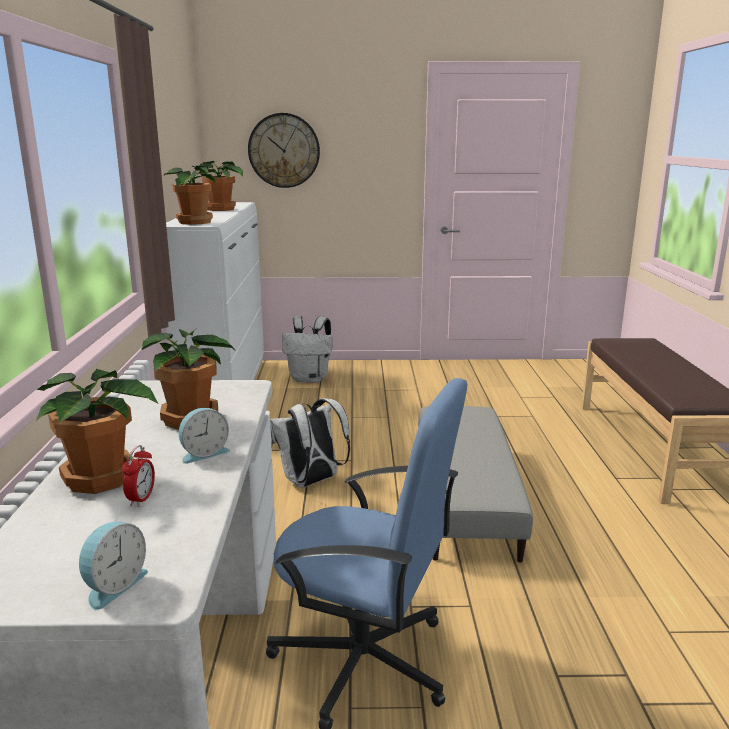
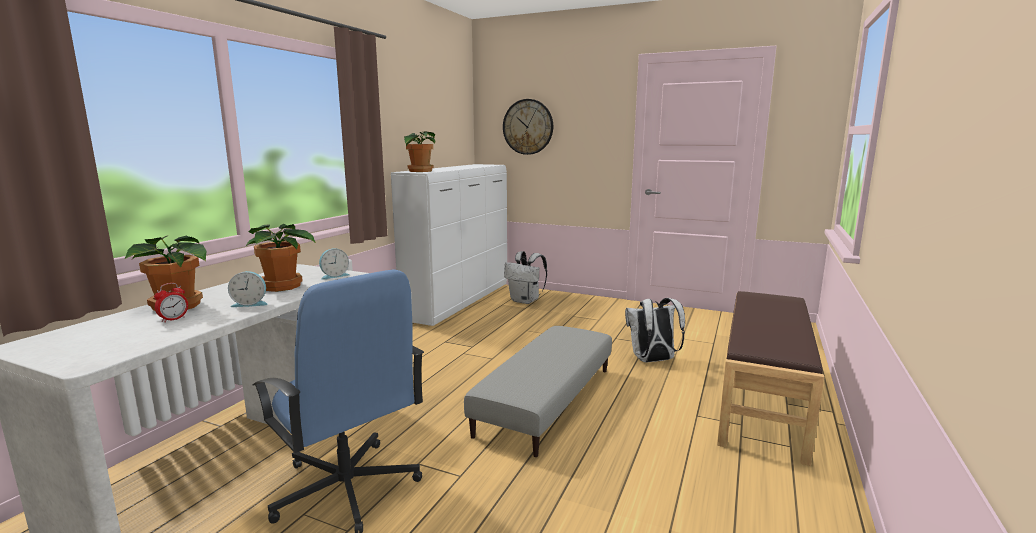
camera: 25 degrees right, 5 degrees down
(113, 585) = (75, 354): alarm clock -> alarm clock (334, 276)
(221, 209) = (465, 167): potted plant -> none
(311, 482) = (447, 367): white backpack -> white backpack (652, 361)

